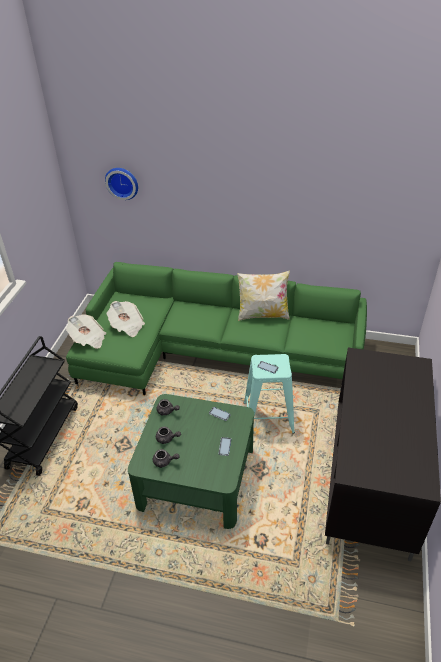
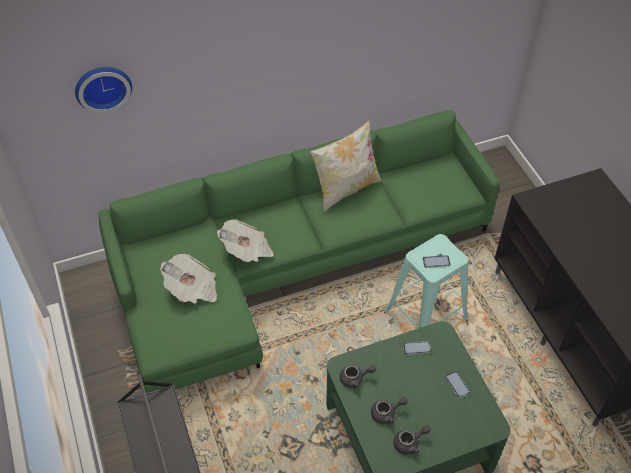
camera: 35 degrees left, 10 degrees up
(88, 339) = (157, 334): newspaper -> newspaper (247, 250)

